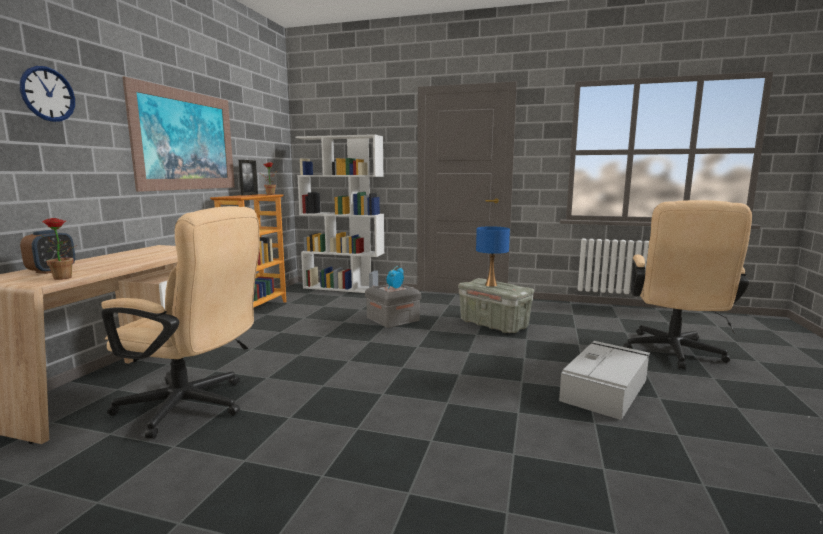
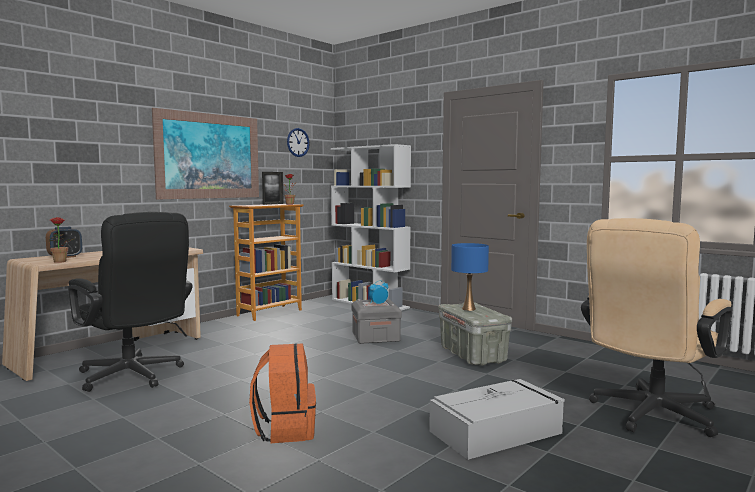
camera: 25 degrees right, 5 degrees down
(48, 94) = (88, 126): wall clock -> wall clock (298, 142)
(193, 407) = (134, 377): beige office chair -> black office chair
(441, 430) = (285, 430): none -> orange backpack

